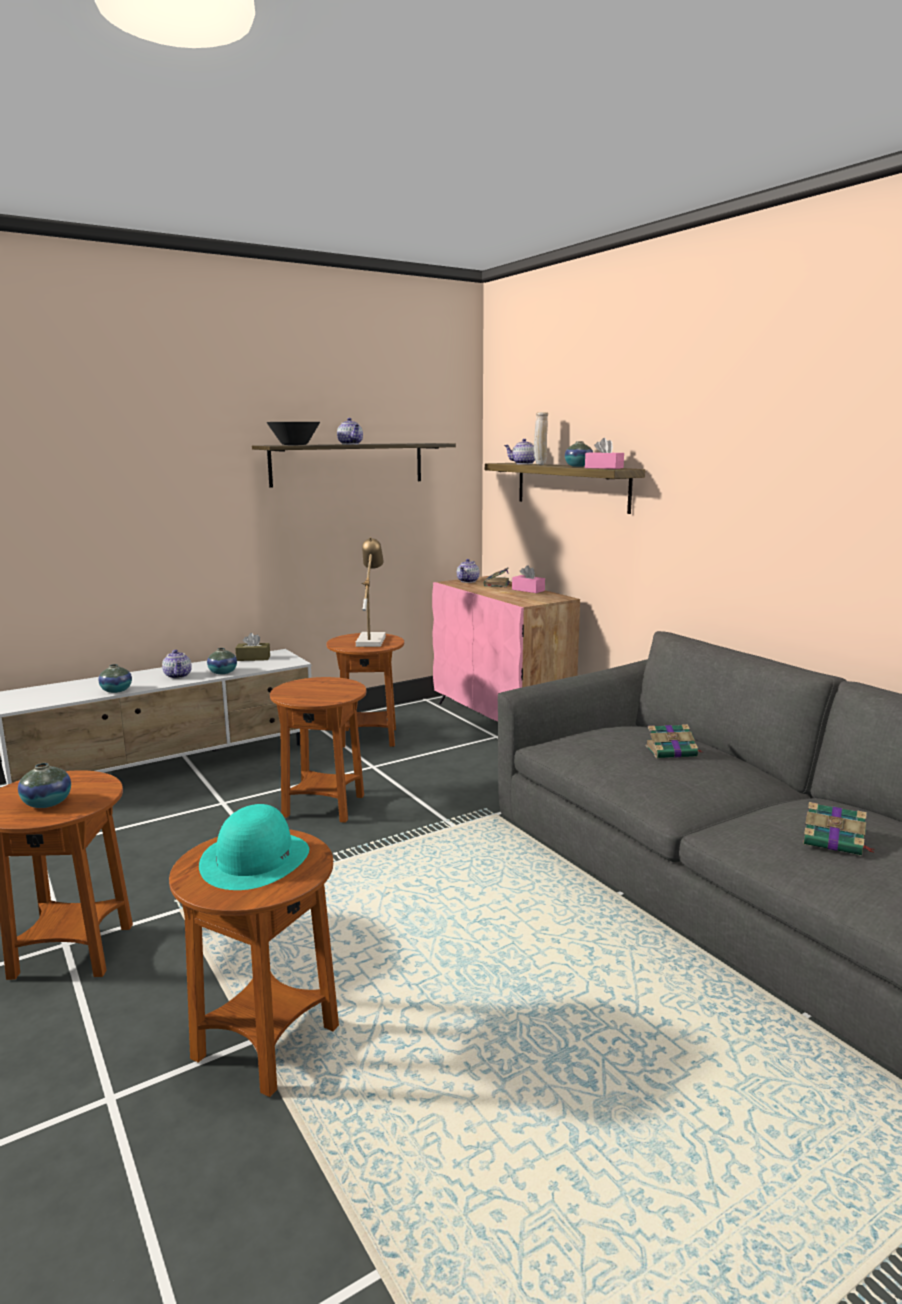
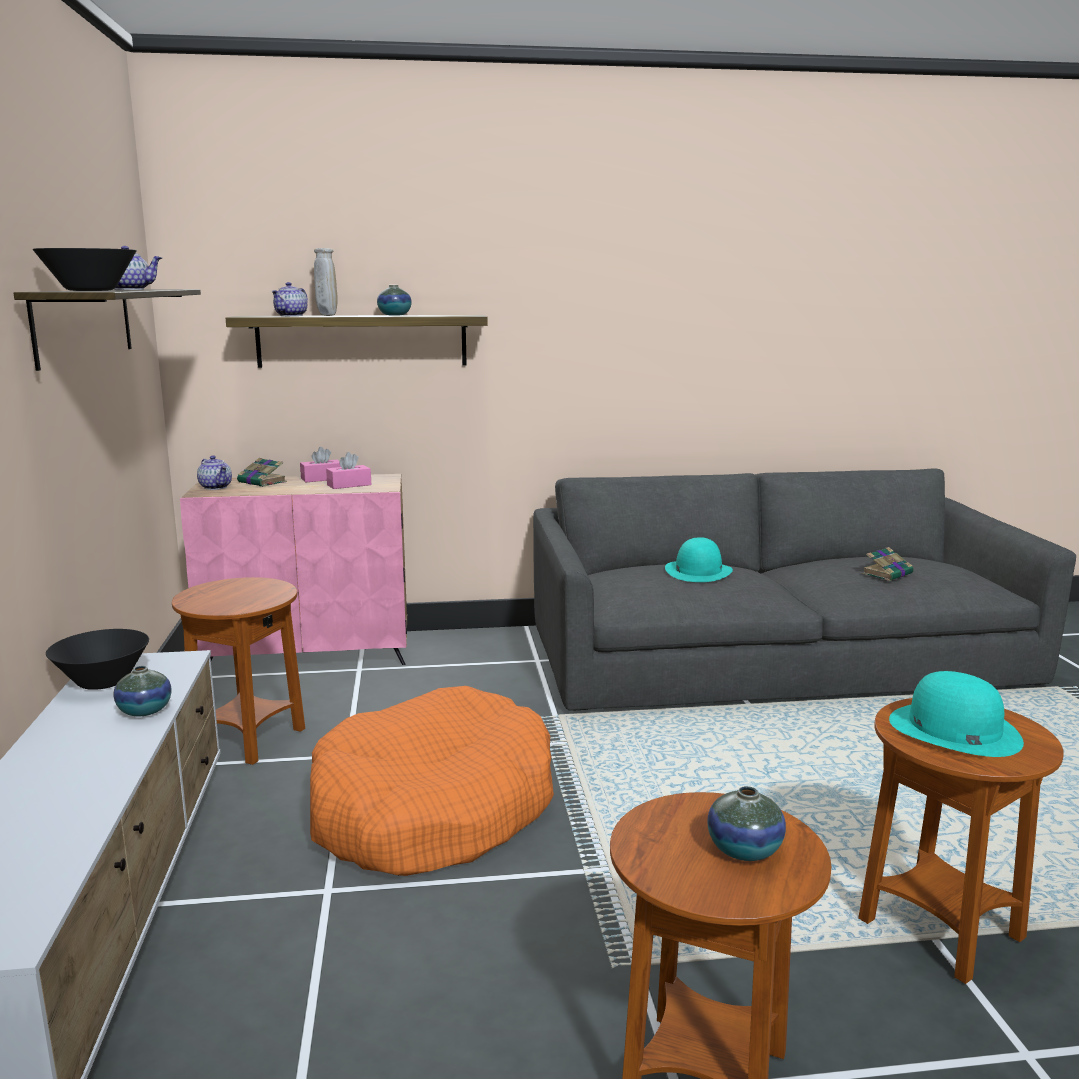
camera: 65 degrees left, 0 degrees up
(116, 690) = (91, 811): vase -> none
(178, 676) = (97, 747): teapot -> none
(253, 658) = (103, 682): brown tissue box -> black bowl
(324, 807) = (432, 809): brown side table -> orange dog bed
(371, 640) = (233, 591): table lamp -> none
(604, 468) = (445, 315): pink tissue box -> pink tissue box (349, 485)
(672, 751) = (698, 571): book -> turquoise hat

